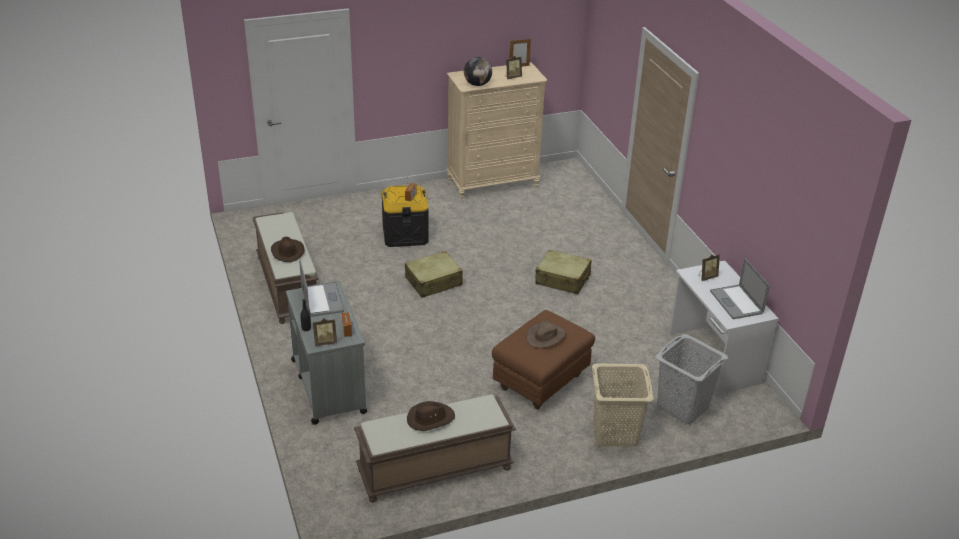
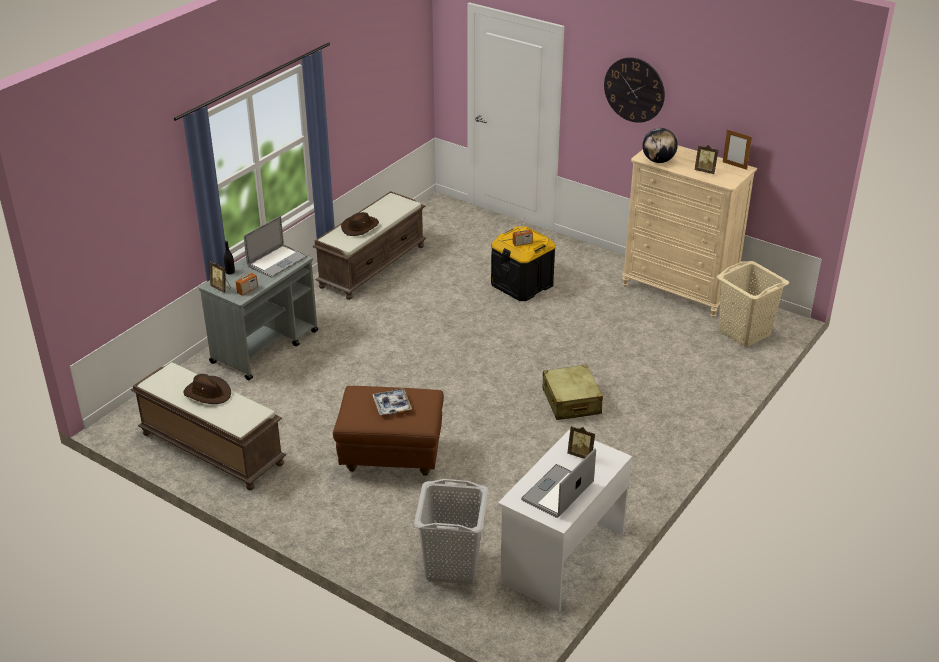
camera: 55 degrees right, 0 degrees up
(421, 40) = (634, 90): none -> wall clock
(434, 282) = (470, 331): beige suitcase -> none
(545, 336) = (392, 405): brown hat -> tray
(615, 433) = (364, 535): beige laundry basket -> beige laundry basket (744, 333)

